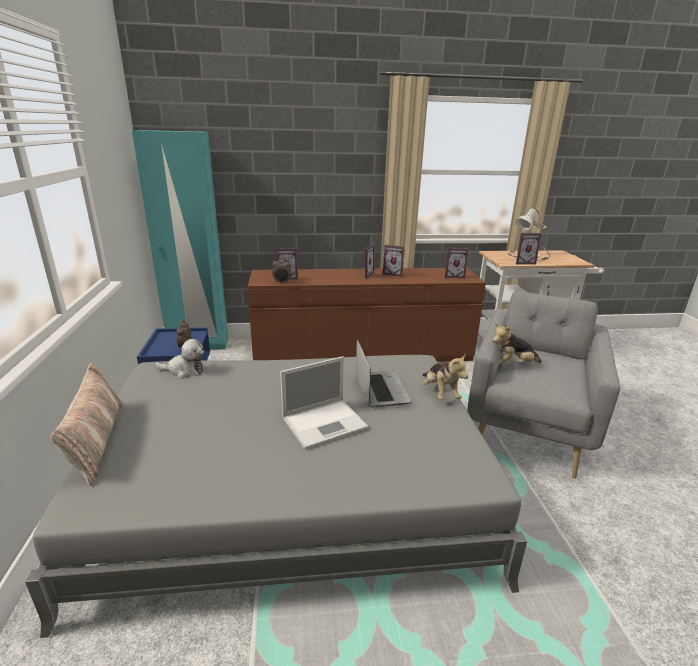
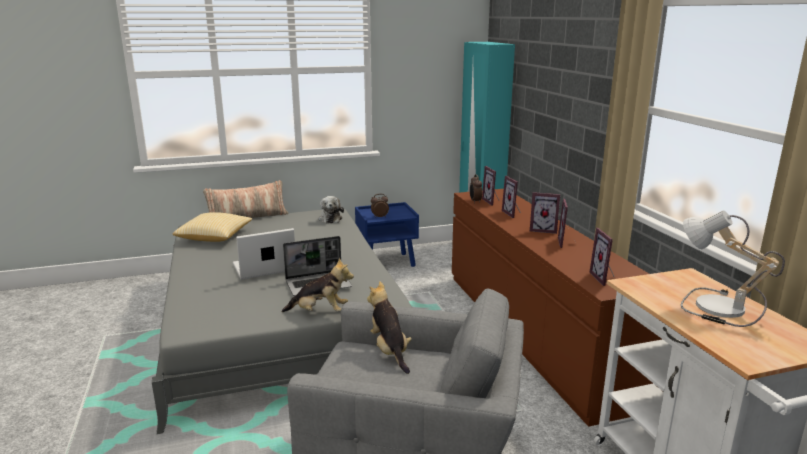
camera: 80 degrees right, 5 degrees down
(167, 473) = (215, 237): none -> pillow
(325, 422) = (263, 268): laptop -> laptop turned 105 degrees clockwise
(440, 393) = (320, 312): plush toy -> plush toy turned 150 degrees counterclockwise
(523, 262) = (653, 298): picture frame -> picture frame (513, 213)

